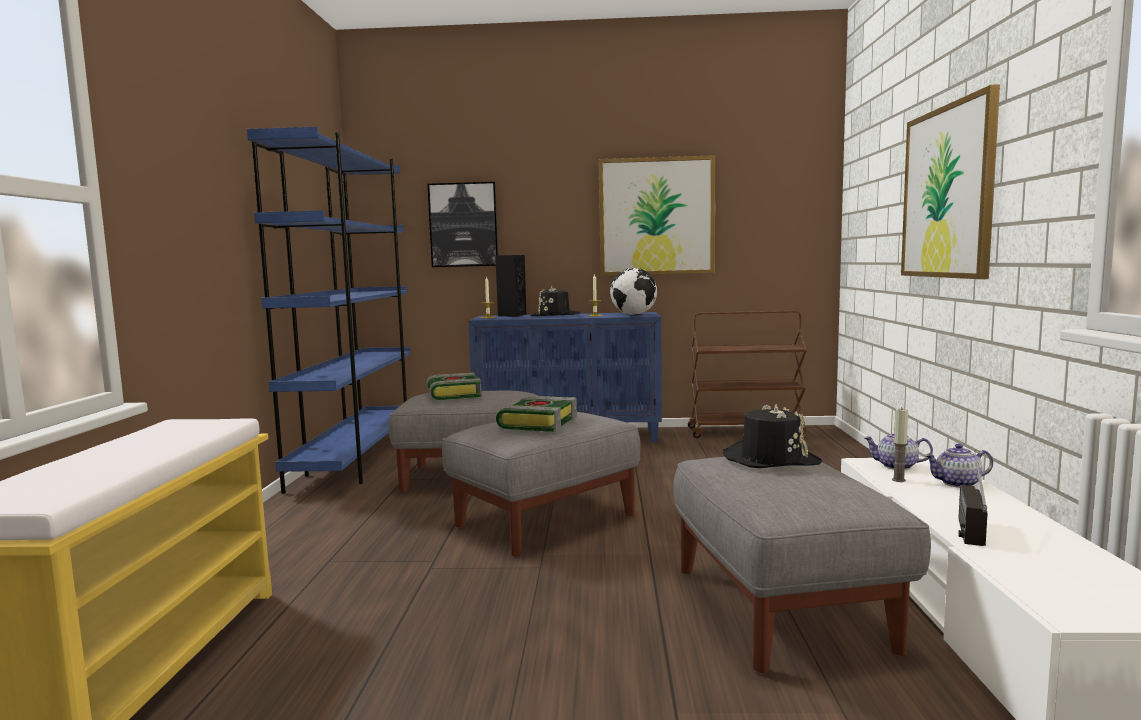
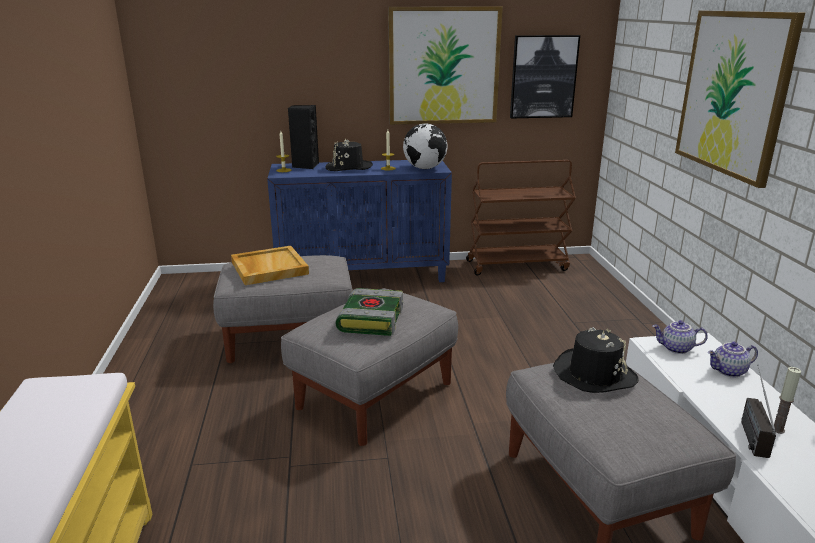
camera: 10 degrees left, 15 degrees up
(356, 459) = (169, 317): blue bookcase -> none
(452, 395) = (268, 268): book -> beige tray
(463, 225) = (251, 72): picture -> picture (543, 77)
(898, 480) = (683, 368): candle -> candle (778, 429)

